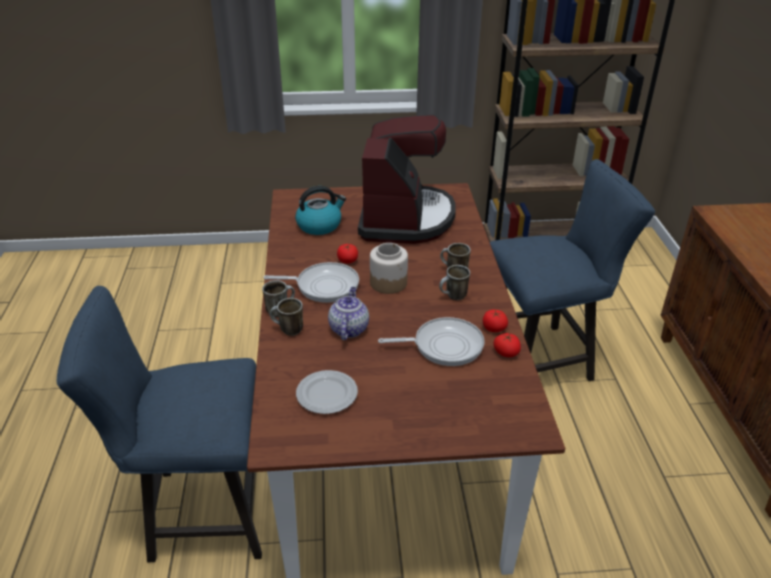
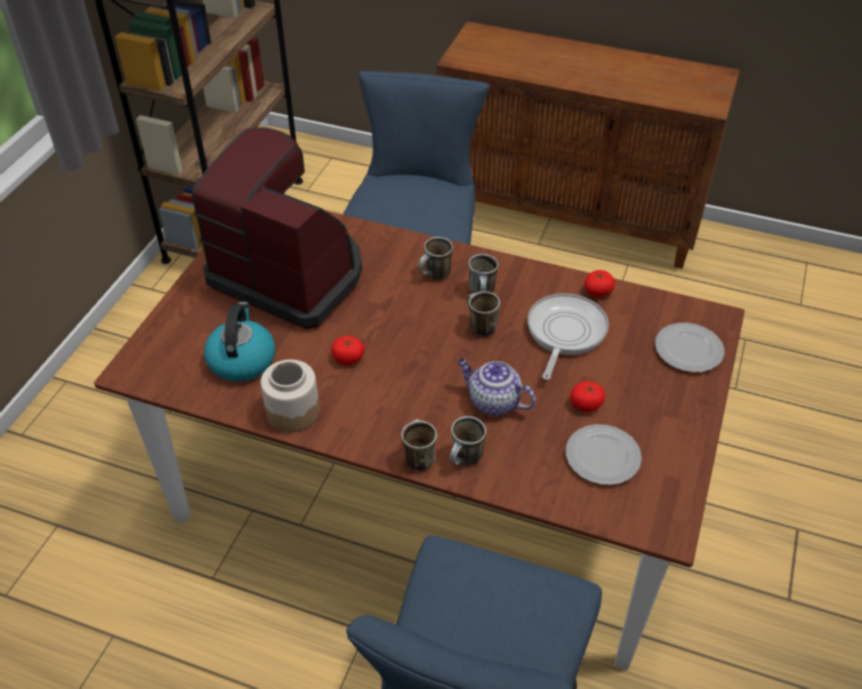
camera: 65 degrees left, 10 degrees up
(323, 286) = (391, 398): frying pan -> none
(388, 283) = (422, 337): jar -> jar (292, 412)
(418, 304) = (479, 327): none -> mug
(478, 419) = (688, 350): none -> plate
(494, 328) = (554, 284): tomato -> tomato (586, 404)

